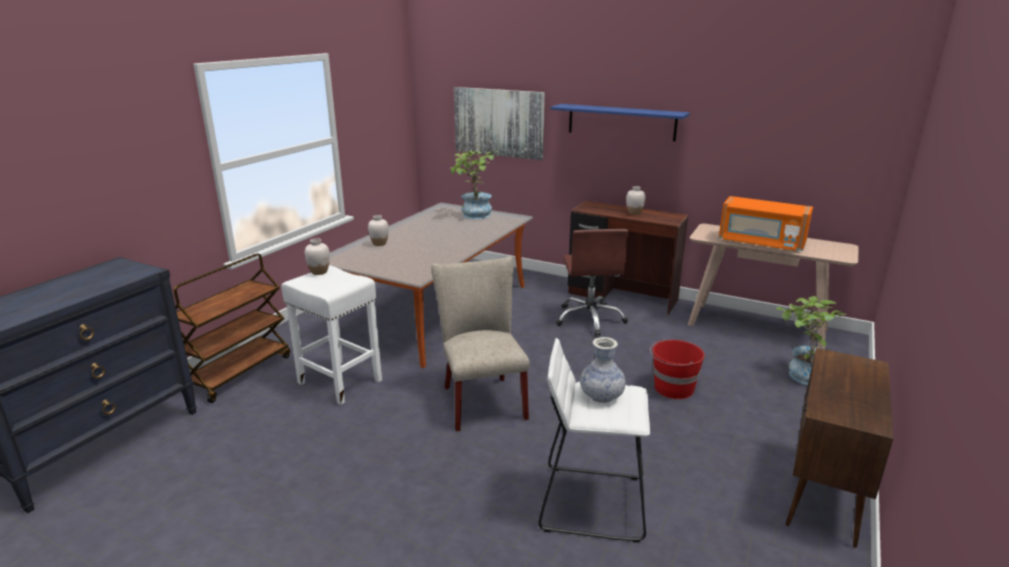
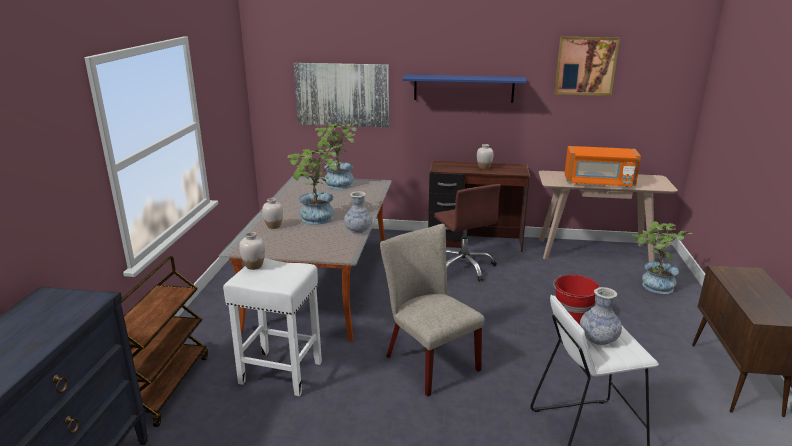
camera: 20 degrees left, 0 degrees up
(422, 243) = (316, 220): none -> potted plant
(453, 257) = (358, 230): none -> vase
(762, 102) = (585, 66): none -> picture

